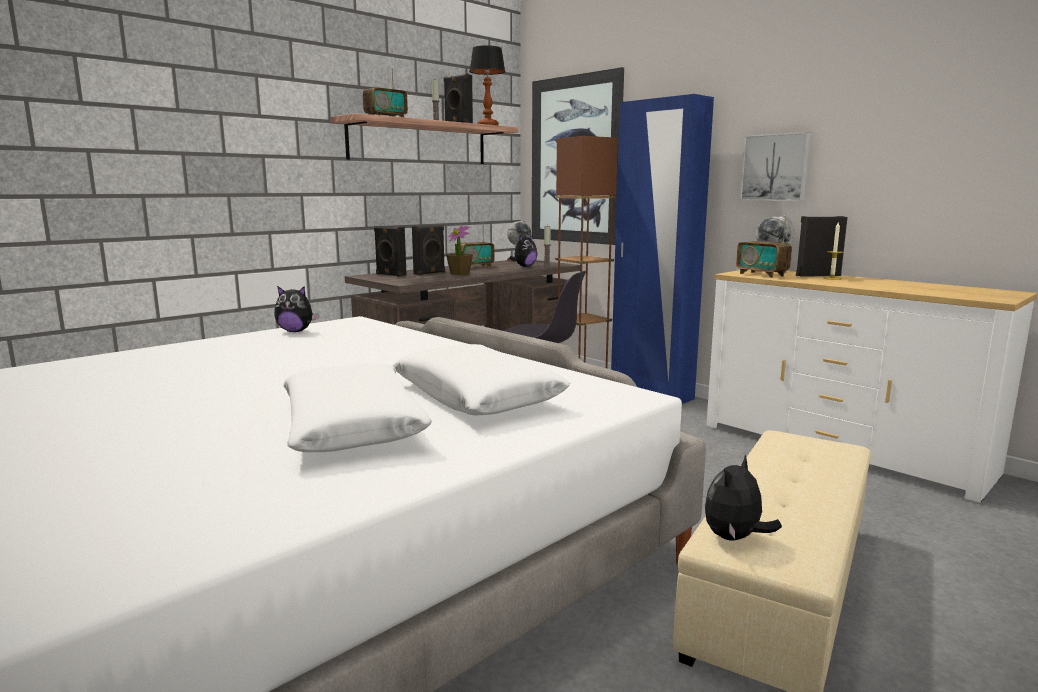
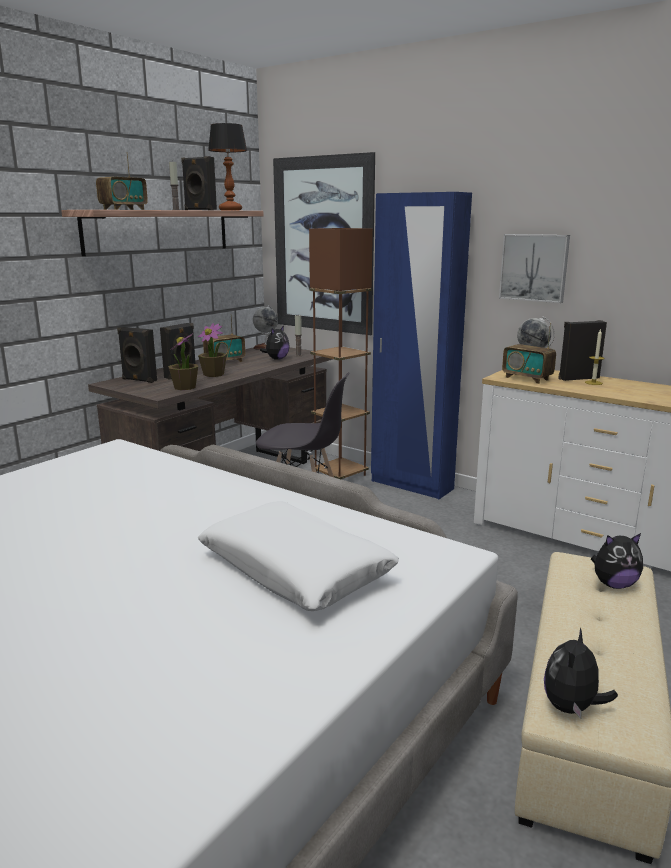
camera: 10 degrees left, 5 degrees up
(296, 331) = (55, 471): plush toy -> plush toy (614, 584)
(352, 425) = (180, 632): white pillow -> none
(428, 279) = (184, 387): none -> potted plant

